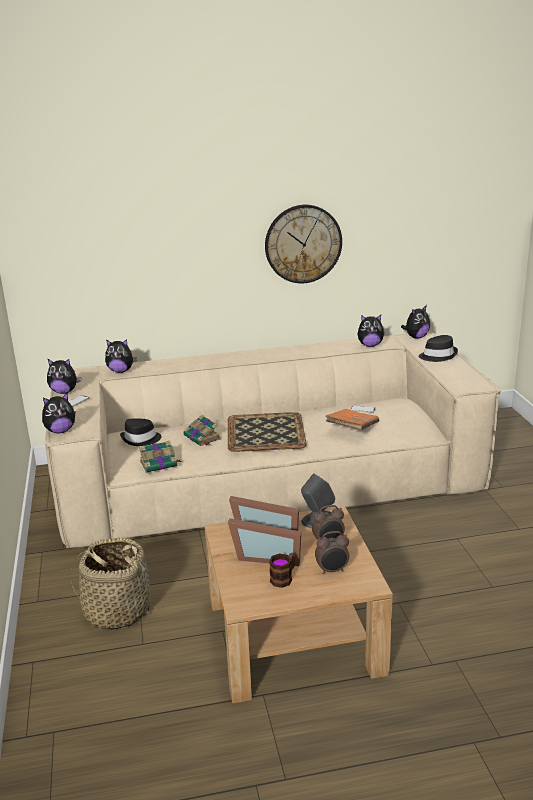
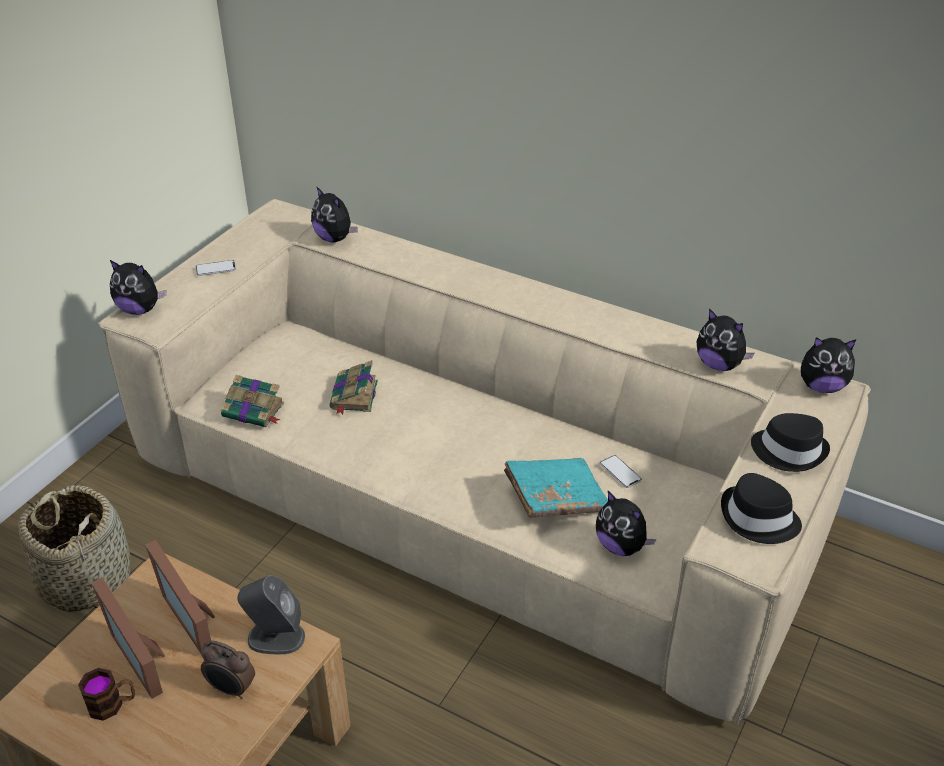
camera: 40 degrees right, 15 degrees up
(64, 392) = (230, 243): plush toy -> plush toy (621, 546)
(141, 439) = (288, 356): black hat -> black hat (758, 519)
(266, 433) = (436, 436): tray -> none
(303, 244) = (658, 140): wall clock -> none
(332, 570) = (172, 738): alarm clock -> none
(352, 428) = (555, 499): orange book -> turquoise book

